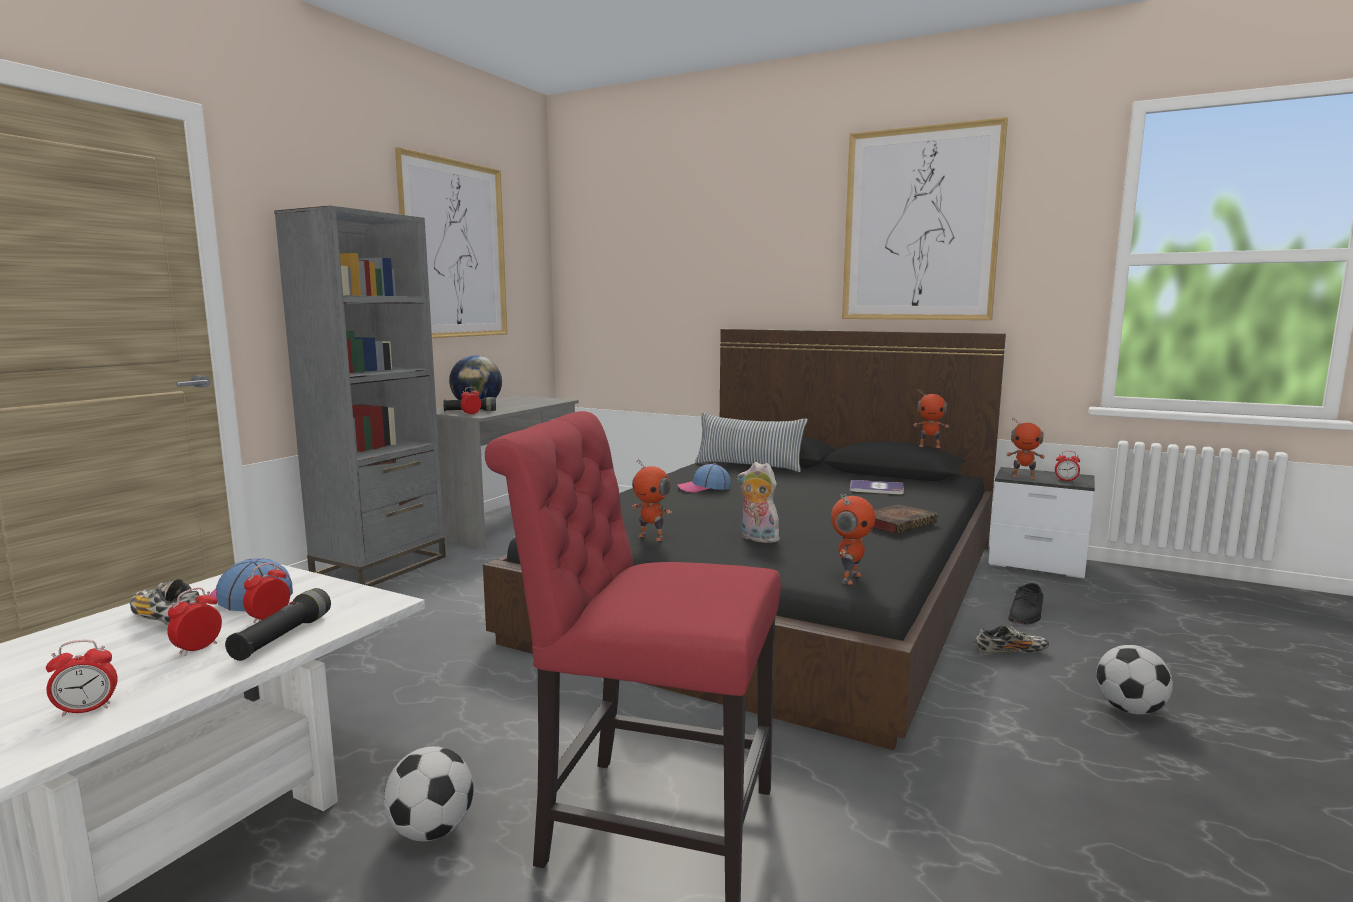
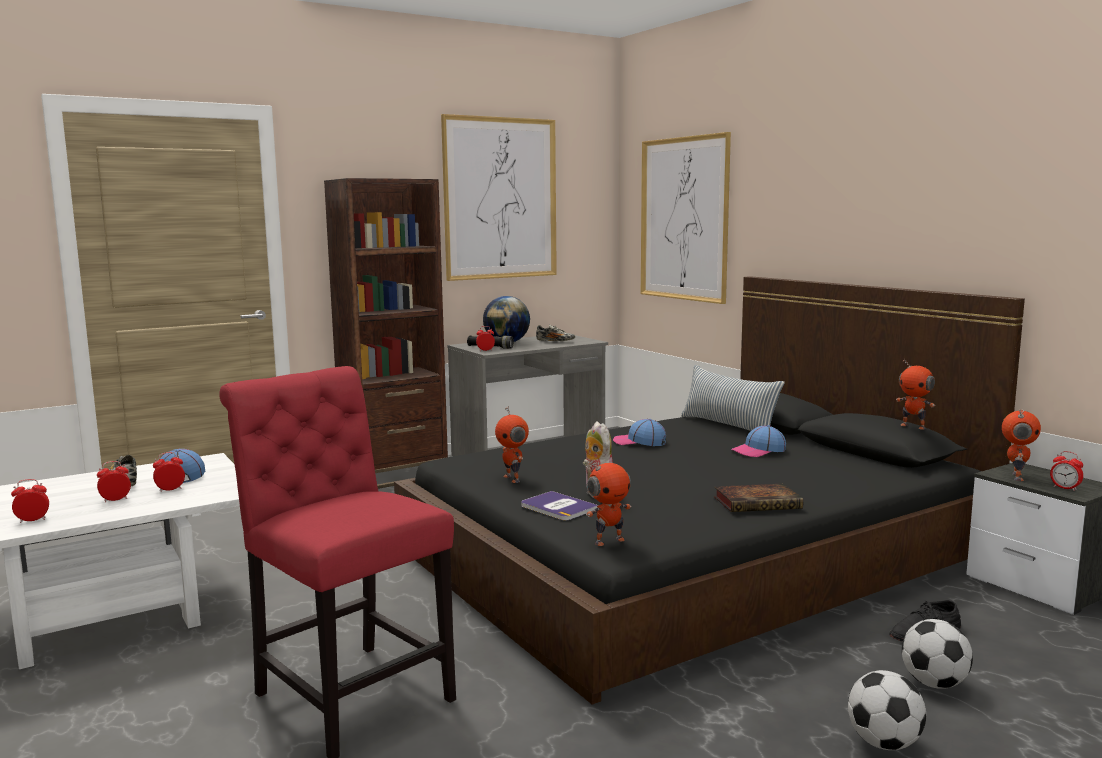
camera: 30 degrees right, 0 degrees up
(87, 709) = (32, 520): alarm clock -> alarm clock turned 150 degrees clockwise
(282, 637) = (159, 502): black flashlight -> none
(380, 566) = (394, 475): grey bookcase -> brown bookcase
(432, 831) = (228, 657): football -> football (935, 684)
(812, 483) = (758, 451): none -> cap
(876, 488) = (815, 466): book -> book (558, 507)
(920, 225) = (939, 165): picture -> picture (684, 219)
(1010, 652) = (841, 662): shoe -> shoe (555, 342)
(1023, 477) = (1015, 476): toy robot -> toy robot turned 120 degrees counterclockwise

